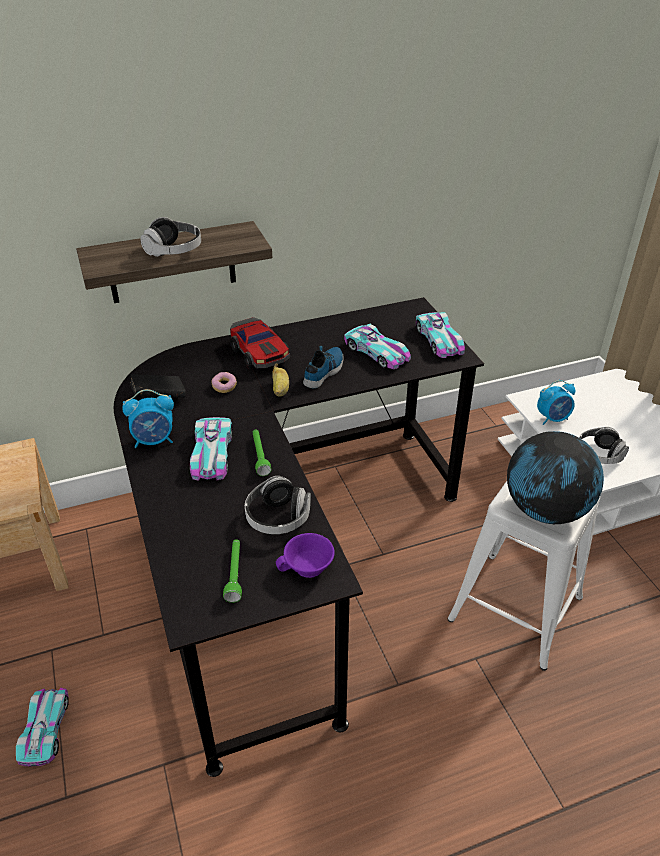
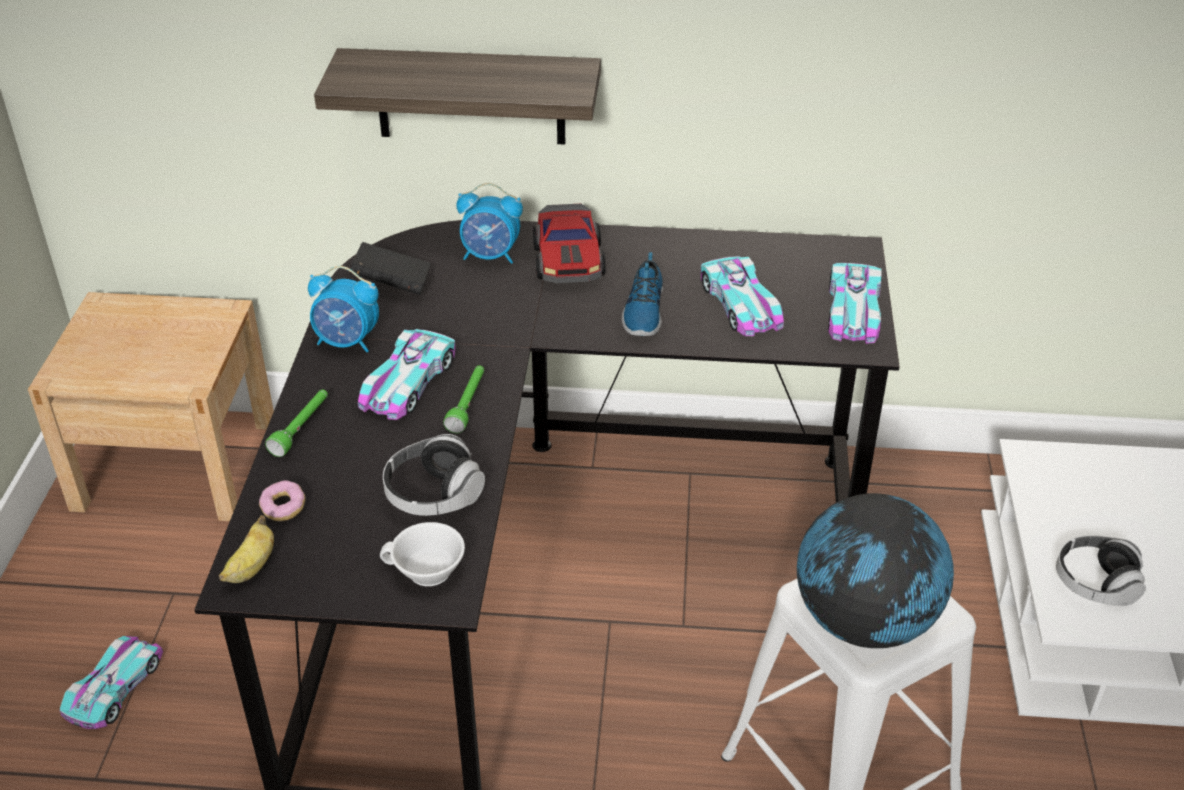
camera: 25 degrees right, 0 degrees up
(174, 251) = (456, 80): headphones -> none
(224, 387) = (486, 295): donut -> donut (283, 508)
(235, 574) = (330, 547): green flashlight -> green flashlight (301, 428)
(280, 390) = (560, 321): banana -> banana (251, 567)
(308, 568) = (426, 572): purple cup -> white cup
(325, 371) = (642, 311): shoe -> shoe turned 135 degrees clockwise
(553, 419) = (1055, 501): alarm clock -> alarm clock (491, 256)

